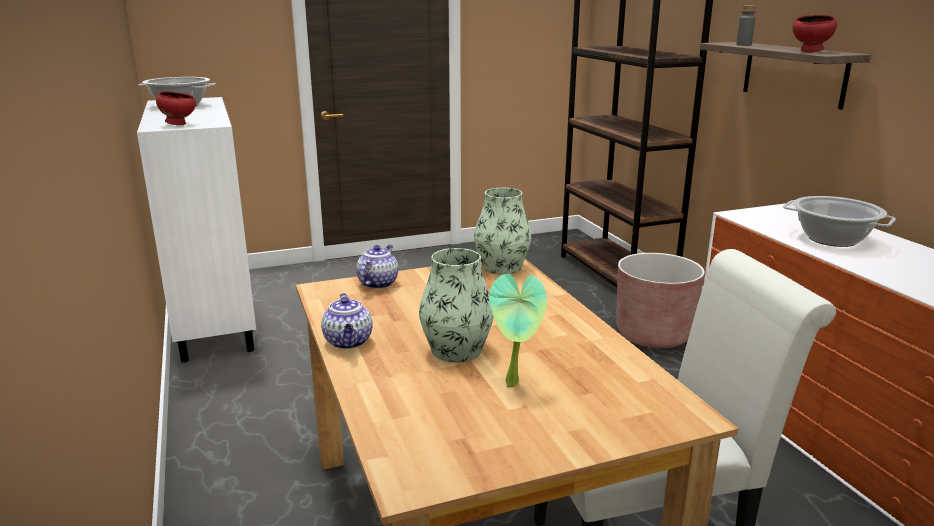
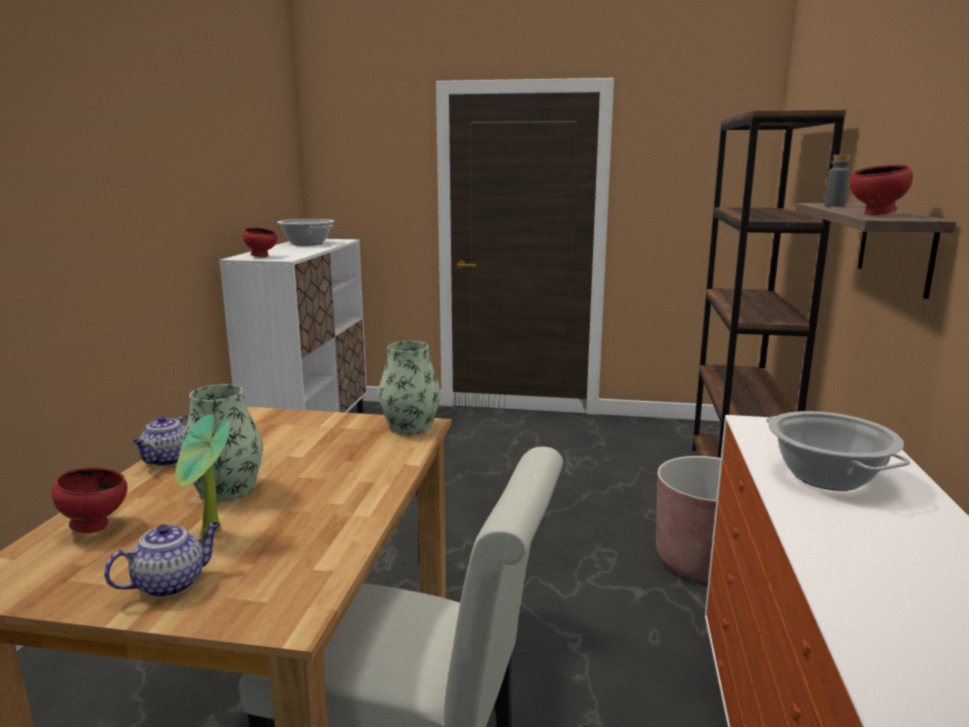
camera: 30 degrees right, 5 degrees down
(378, 283) = (282, 417): teapot -> teapot (171, 583)
(405, 409) = (95, 526): none -> red bowl

